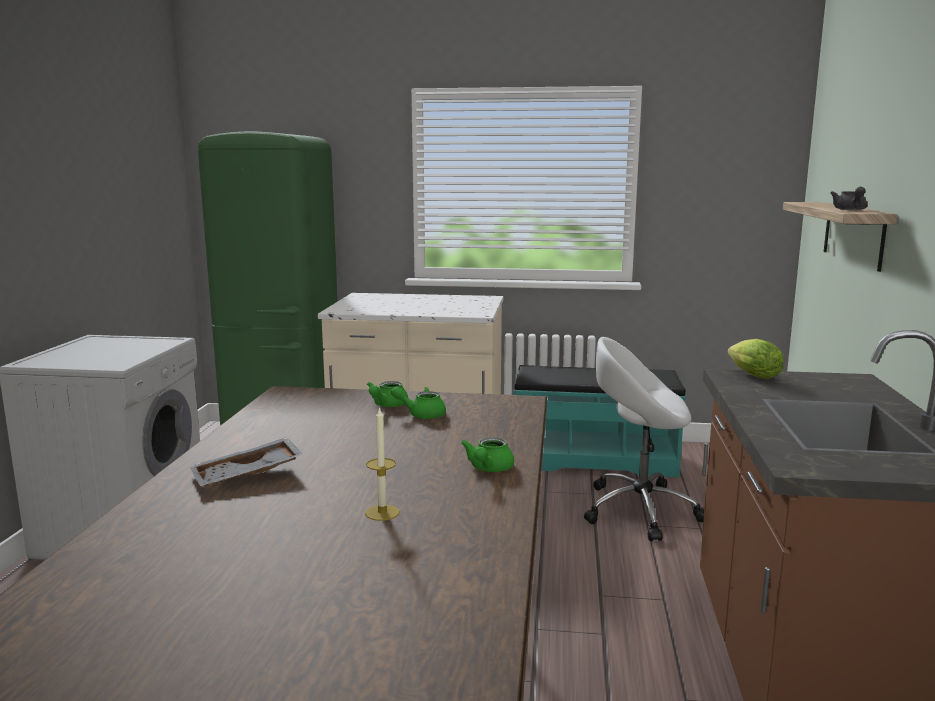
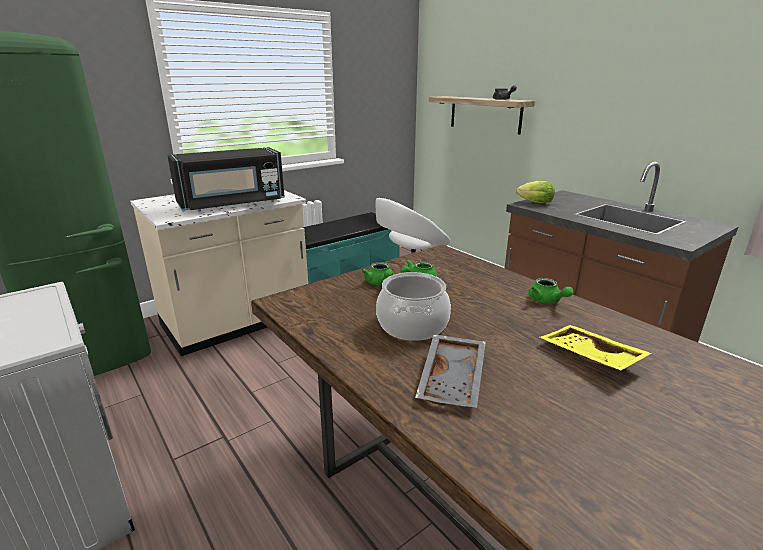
camera: 45 degrees left, 10 degrees up
(322, 438) = (413, 325): none -> cooking pot
(382, 512) = (588, 357): candle -> yellow tray
(414, 309) = (232, 204): none -> black microwave

